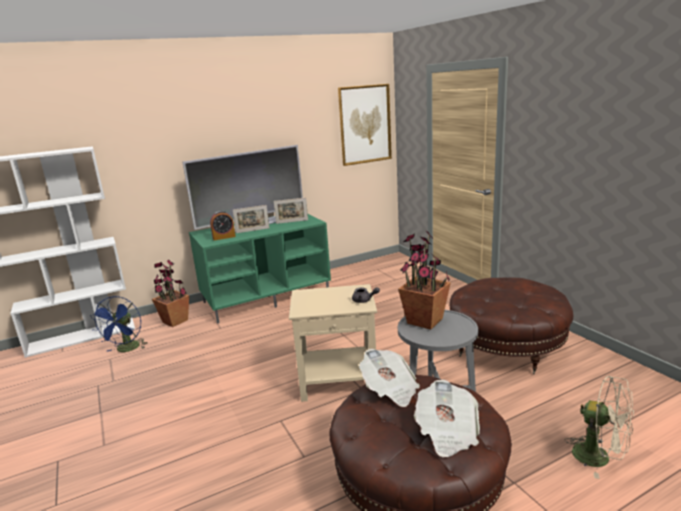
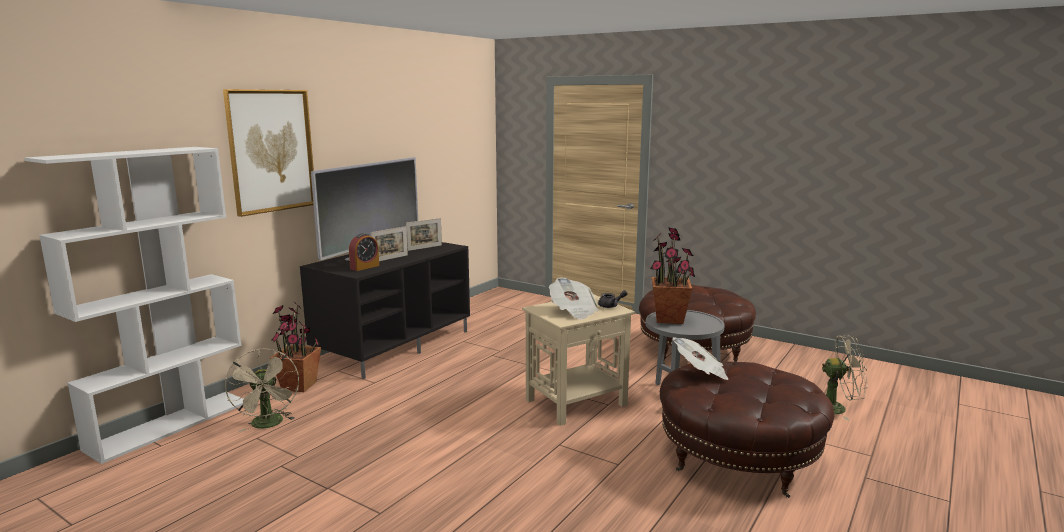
camera: 30 degrees left, 5 degrees down
(126, 350) = (269, 425): blue fan -> beige fan
(267, 297) = (394, 345): green tv stand -> black tv stand
(365, 124) = (471, 138): picture -> picture (271, 151)
(447, 433) = (781, 388): newspaper -> newspaper (573, 311)

